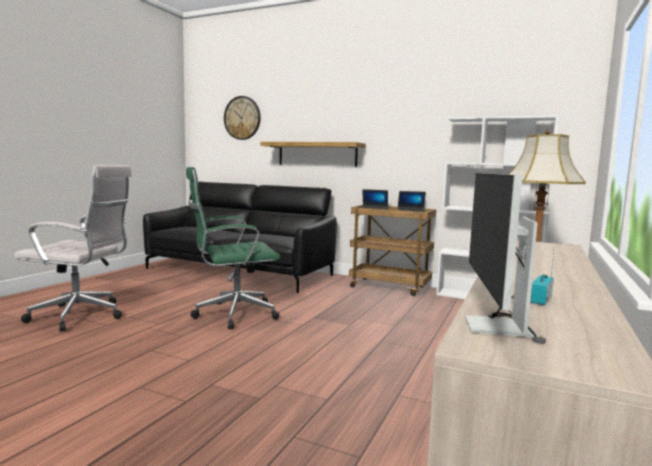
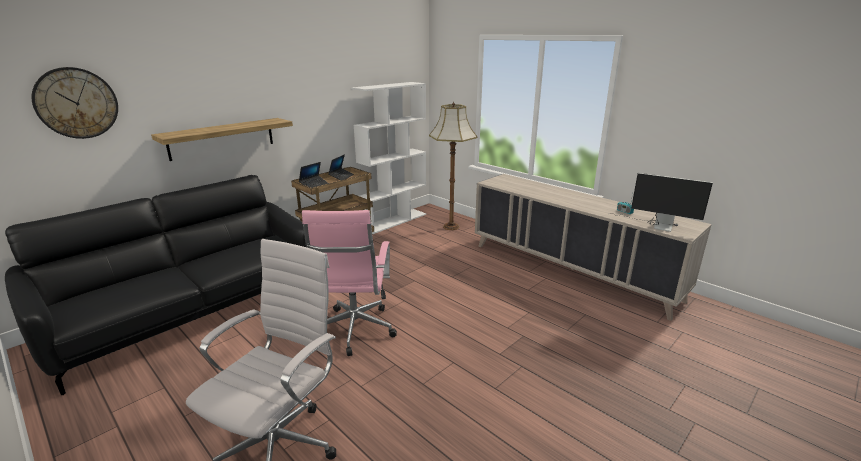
camera: 70 degrees left, 15 degrees up
(232, 314) = (354, 332): green office chair -> pink office chair

